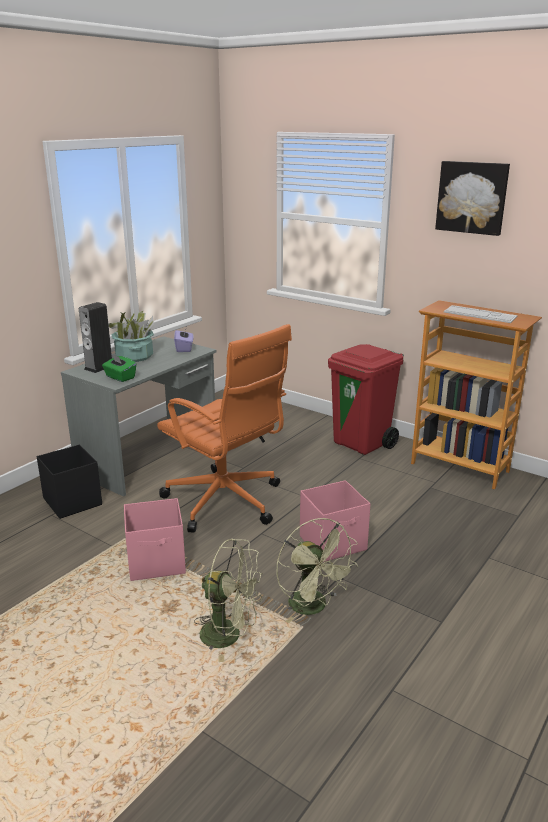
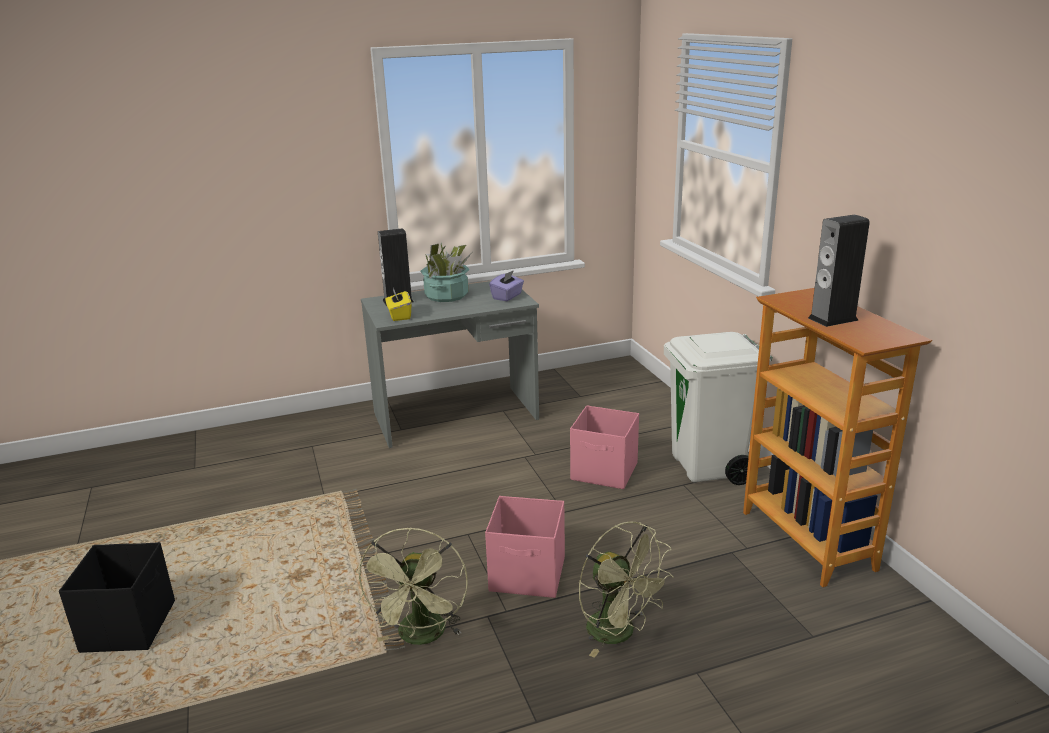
camera: 35 degrees right, 0 degrees up
(72, 501) = (342, 438): black storage box -> black storage box (130, 625)
(120, 377) = (399, 315): green tissue box -> yellow tissue box
(157, 562) = (340, 526): pink storage box -> pink storage box (605, 472)
(226, 502) = (473, 487): orange office chair -> none
(229, 635) = (314, 627): green fan -> green fan (619, 633)
(362, 444) = (709, 467): red trash can -> white trash can
(472, 197) = (867, 138): picture -> none
(479, 315) = (833, 319): keyboard -> speaker

